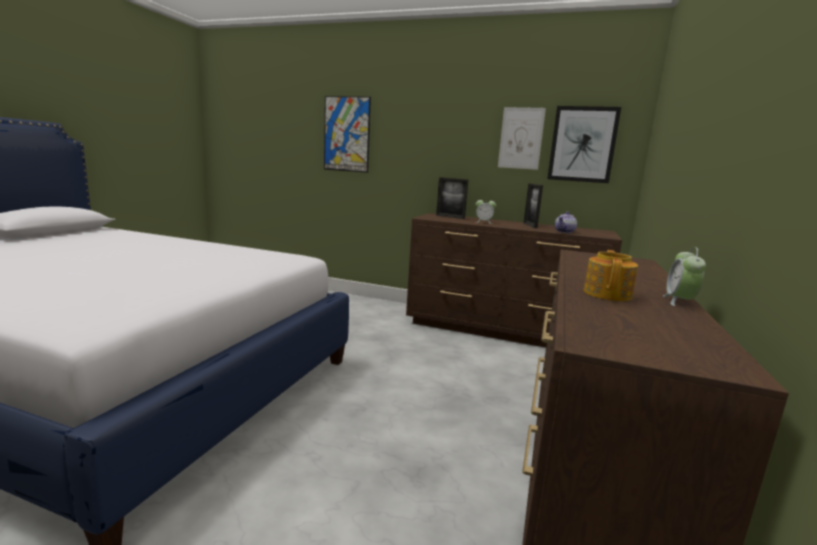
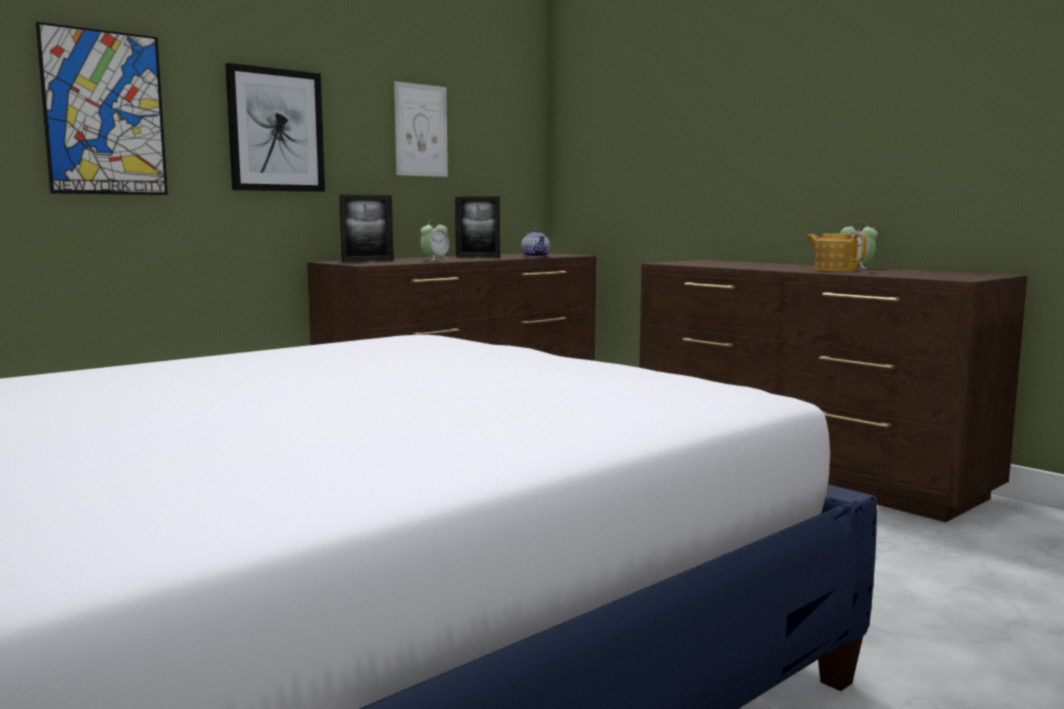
camera: 60 degrees left, 5 degrees down
(582, 144) = (490, 140): picture -> picture (276, 130)

